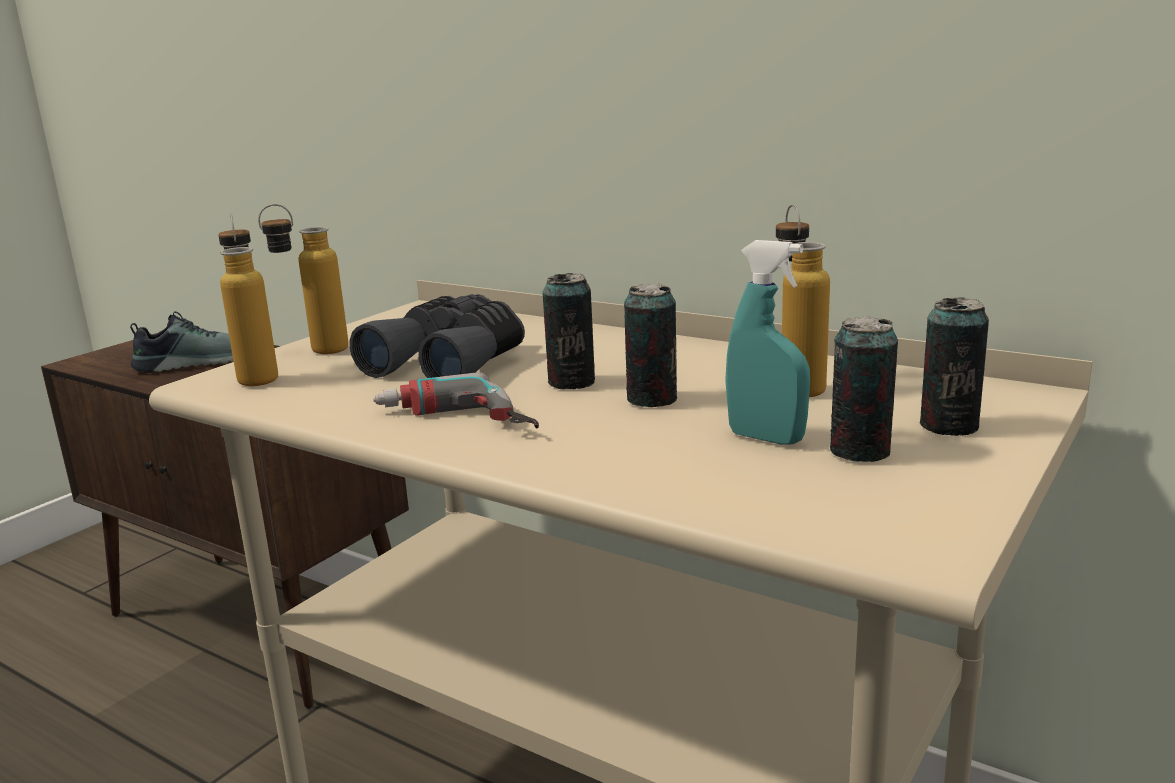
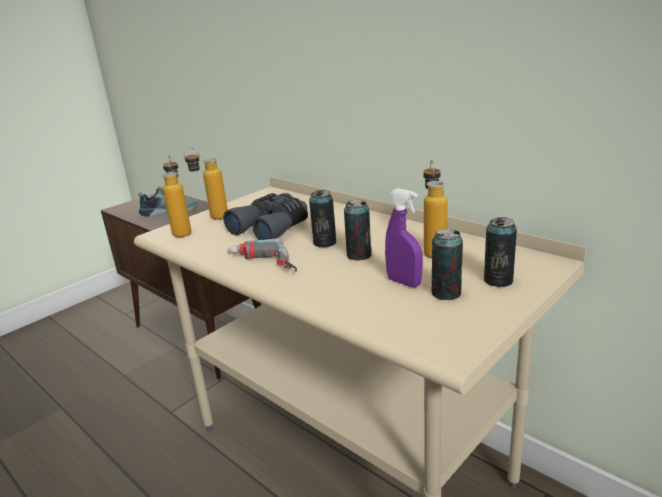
camera: 10 degrees right, 5 degrees up
(766, 438) = (404, 282): turquoise spray bottle -> purple spray bottle

